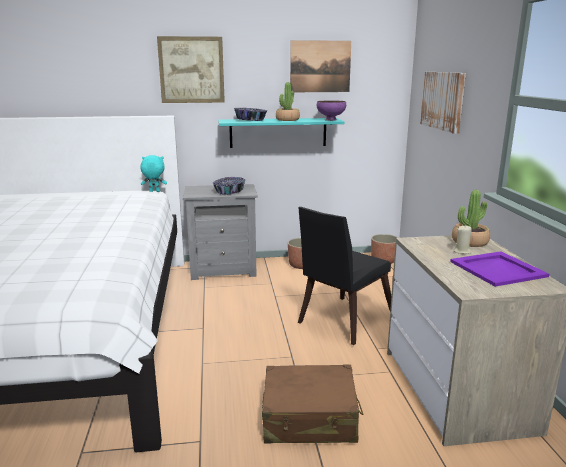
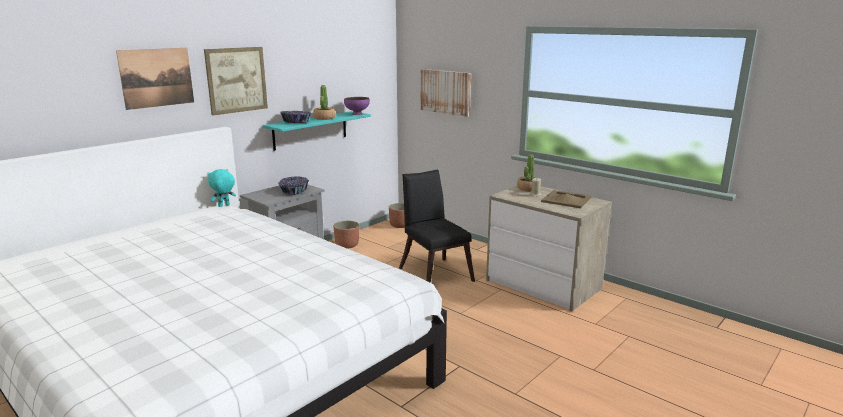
camera: 40 degrees left, 0 degrees up
(310, 418) = (497, 328): brown suitcase -> none
(320, 66) = (337, 68): picture -> picture (157, 77)
(342, 322) = (434, 273): black chair -> black chair turned 150 degrees clockwise
(496, 269) = (566, 199): purple tray -> beige tray

